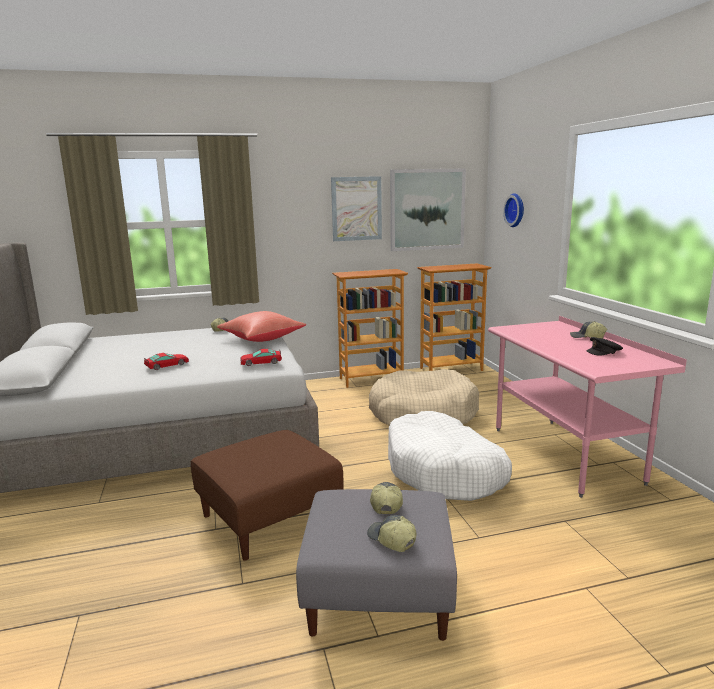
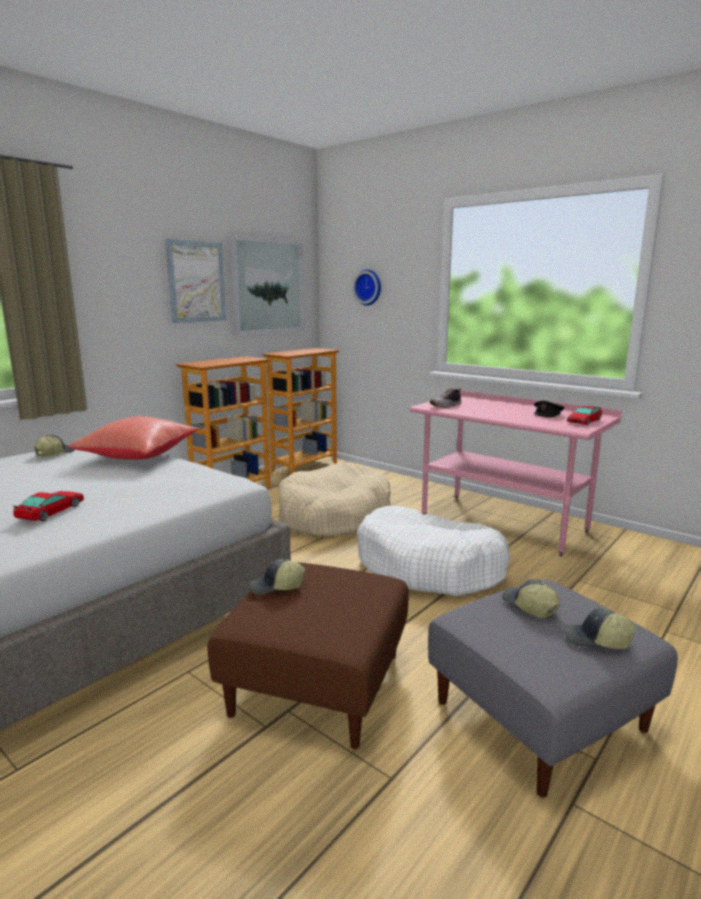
camera: 35 degrees left, 0 degrees up
(261, 362) = (200, 481): toy car -> toy car (583, 421)
(522, 330) = (446, 406): none -> shoe
(587, 338) = (509, 405): cap -> cap (276, 587)

